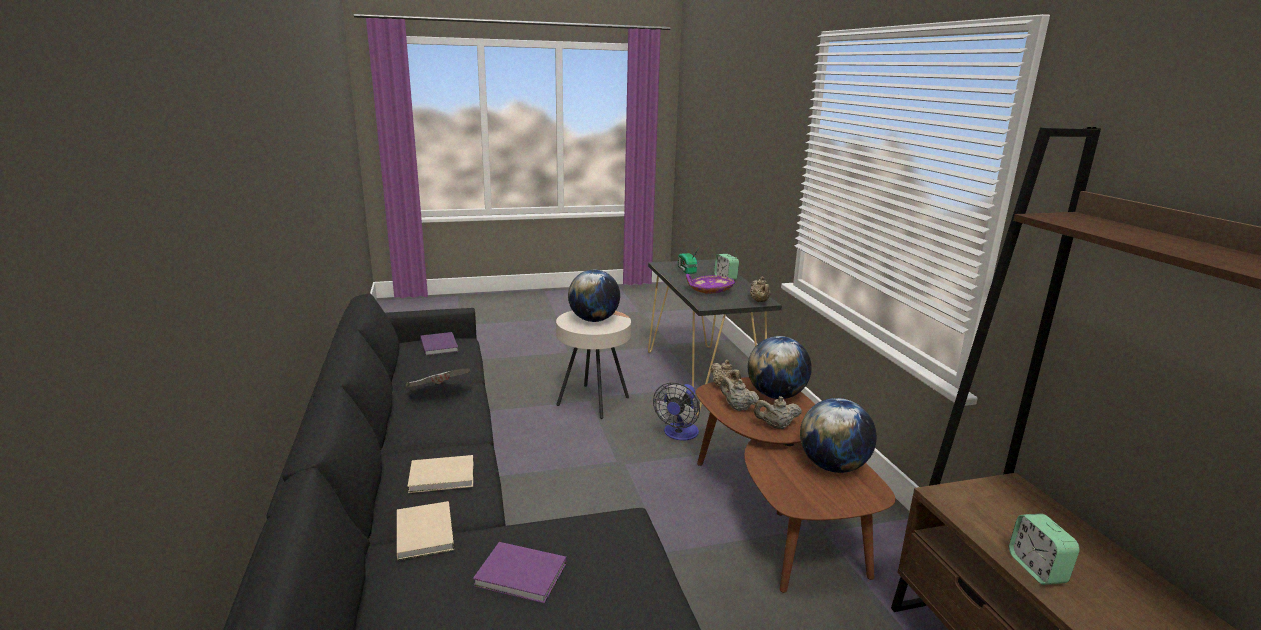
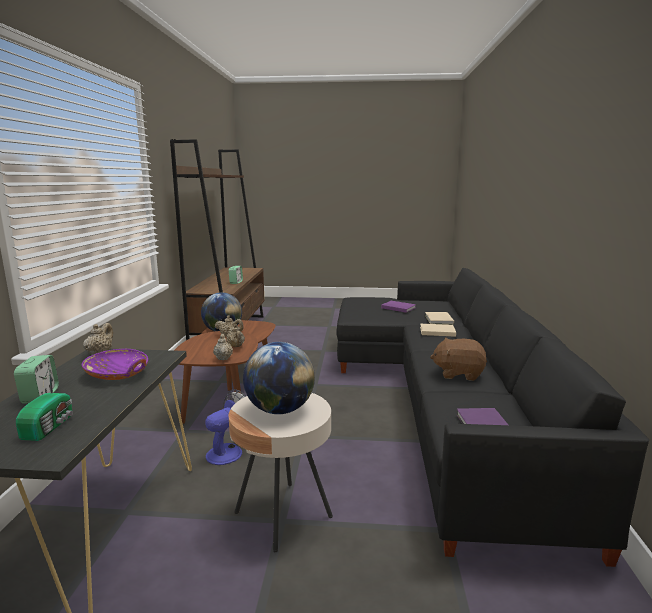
camera: 160 degrees left, 5 degrees down
(439, 394) = (458, 373): newspaper -> brown plush toy
(776, 395) = (196, 349): globe -> none

